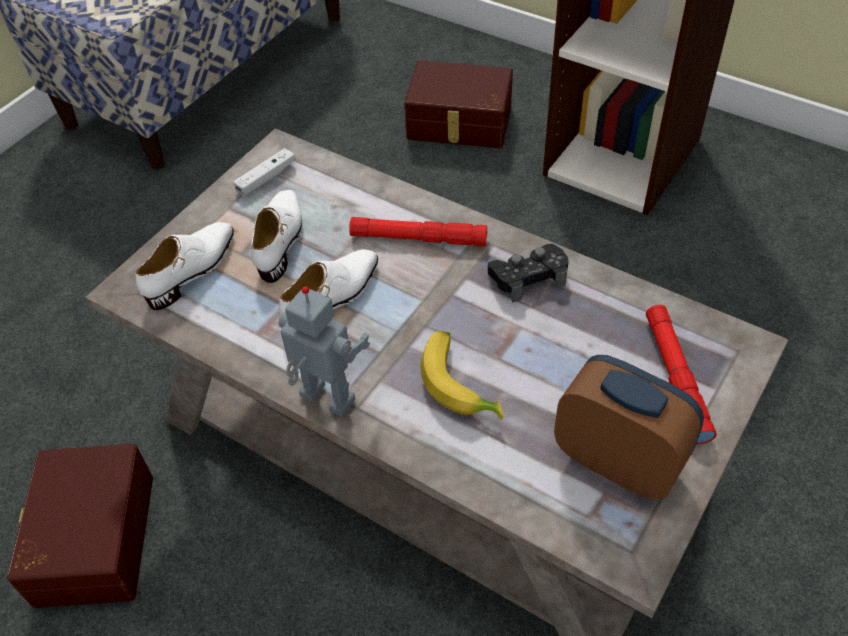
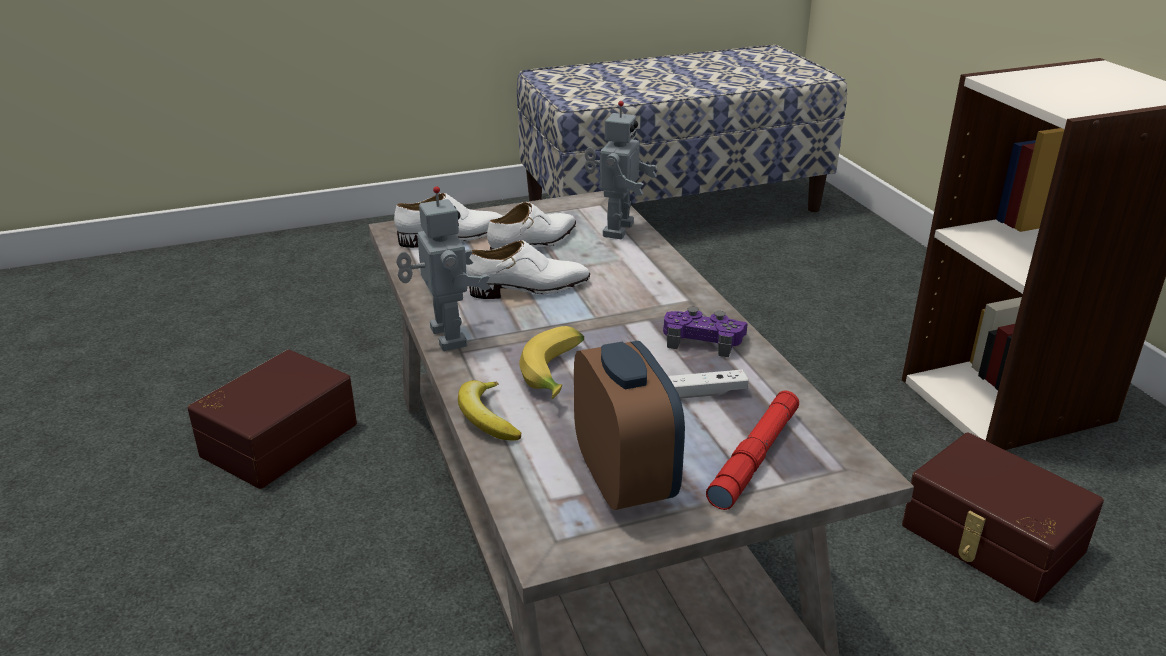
camera: 35 degrees right, 20 degrees down
(266, 178) = (570, 211): white game controller -> white game controller (702, 393)
(331, 182) = (615, 229): none -> toy robot
(418, 238) = (641, 283): red flashlight -> none
(457, 466) = (487, 417): none -> banana
(459, 123) = (855, 314): brown storage box -> brown storage box (990, 540)
(528, 277) = (703, 340): black game controller -> purple game controller

